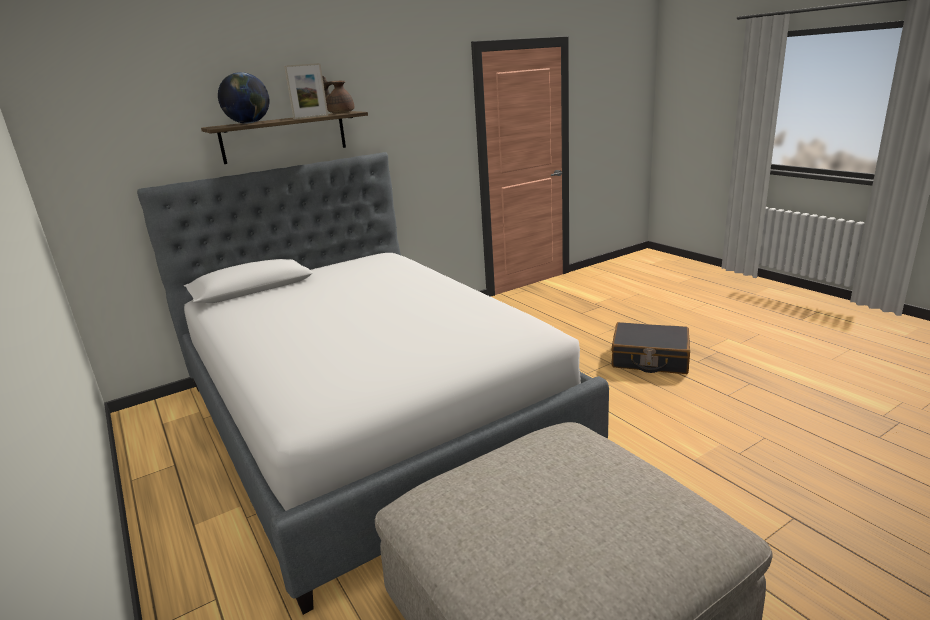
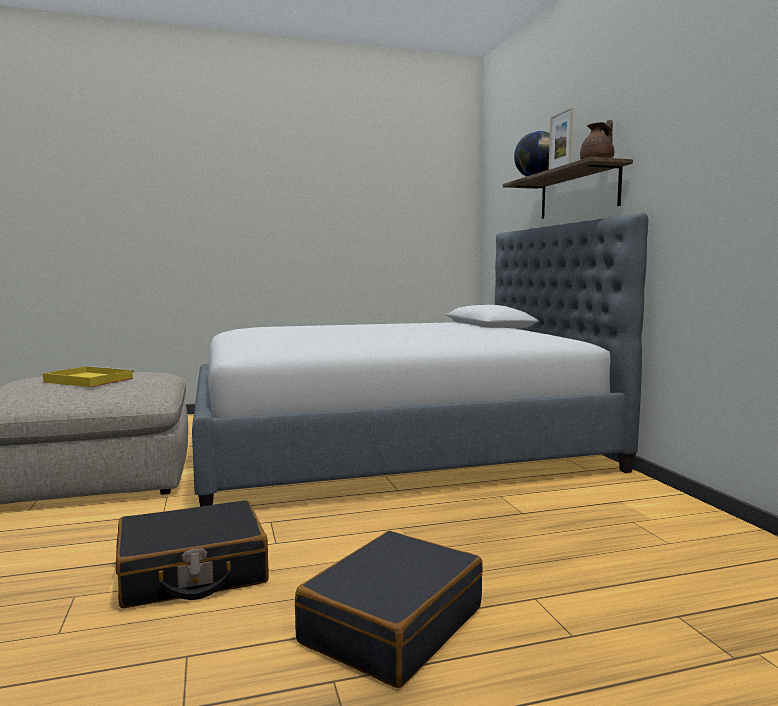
camera: 105 degrees right, 15 degrees down
(564, 496) = (87, 380): none -> yellow tray
(671, 425) = (192, 573): none -> black suitcase

